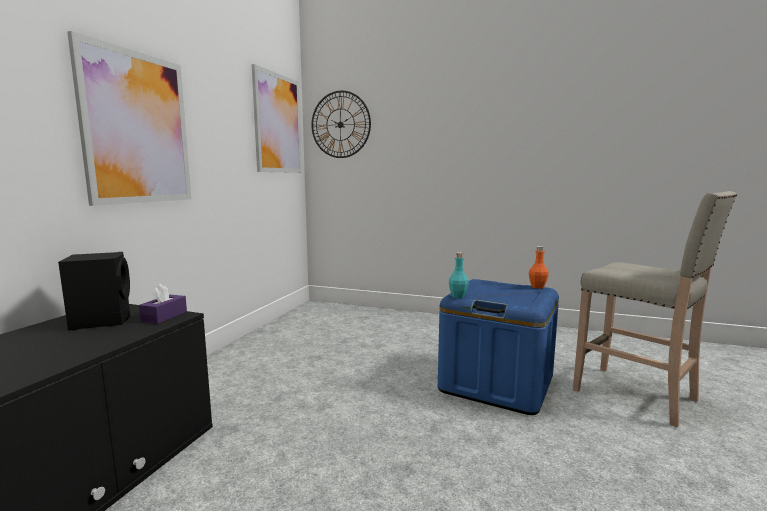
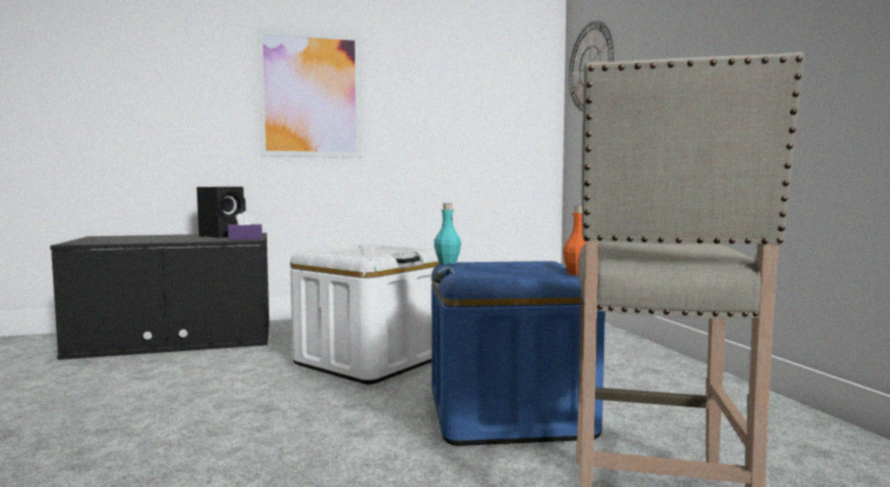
camera: 55 degrees right, 5 degrees down
(277, 124) = (508, 78): picture -> none
(339, 393) = (369, 361): none -> white storage box

